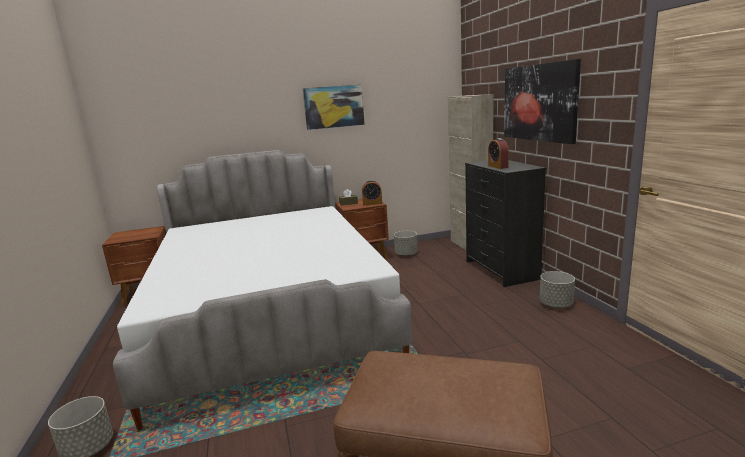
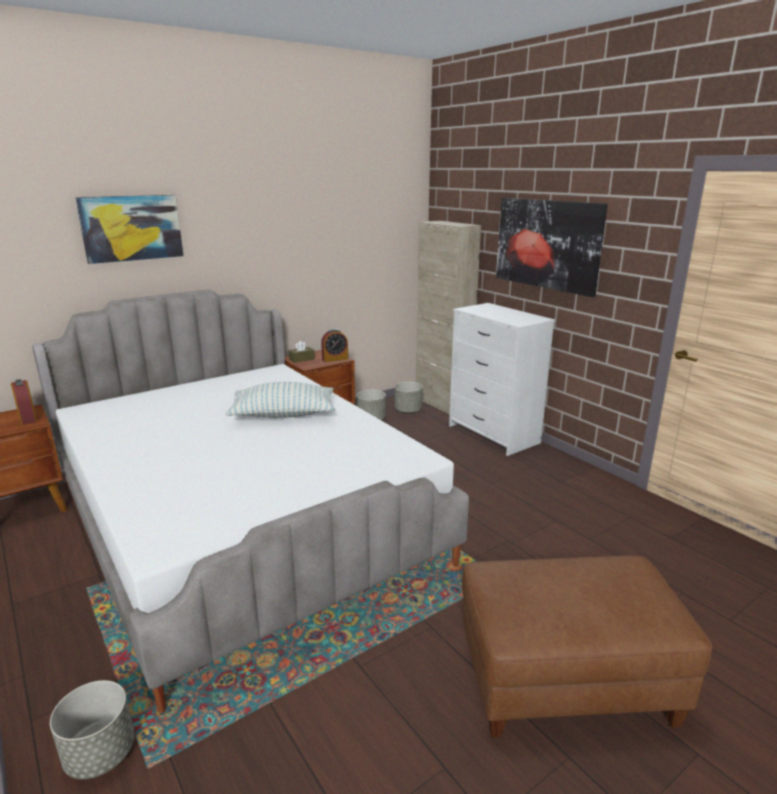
camera: 20 degrees left, 5 degrees up
(302, 236) = (283, 415): none -> pillow
(334, 107) = (280, 230): picture -> picture (132, 228)
(498, 166) = (500, 317): alarm clock -> alarm clock (27, 417)
(500, 270) = (493, 434): black dresser -> white dresser
(556, 304) = (571, 472): grey planter -> grey planter (408, 410)

